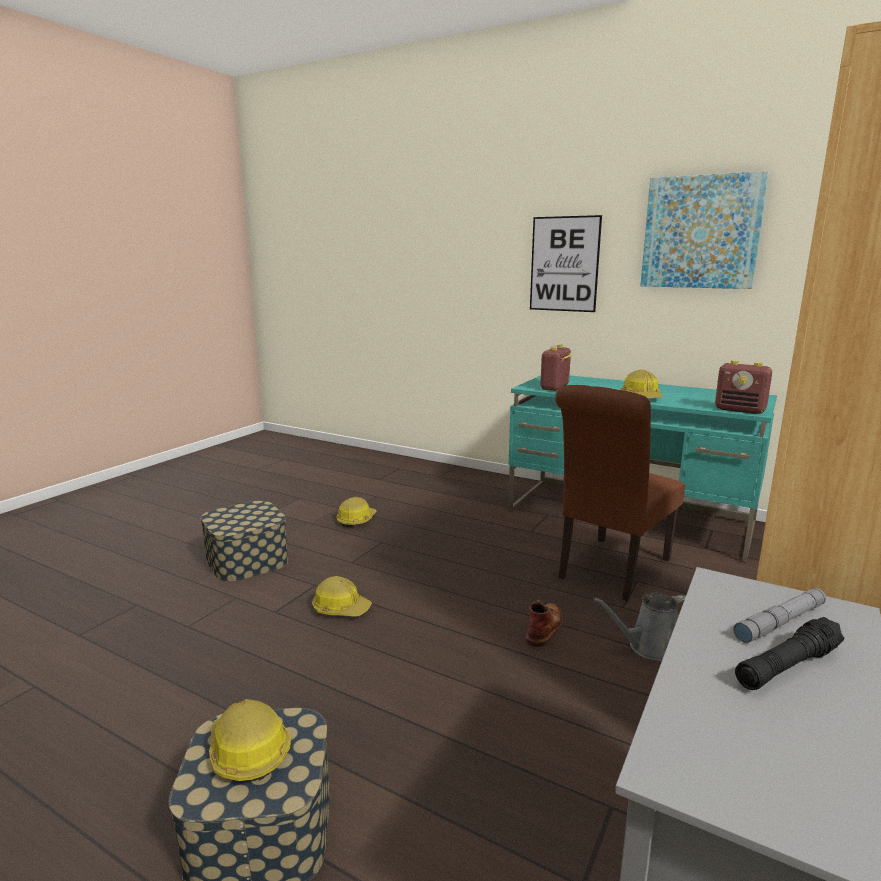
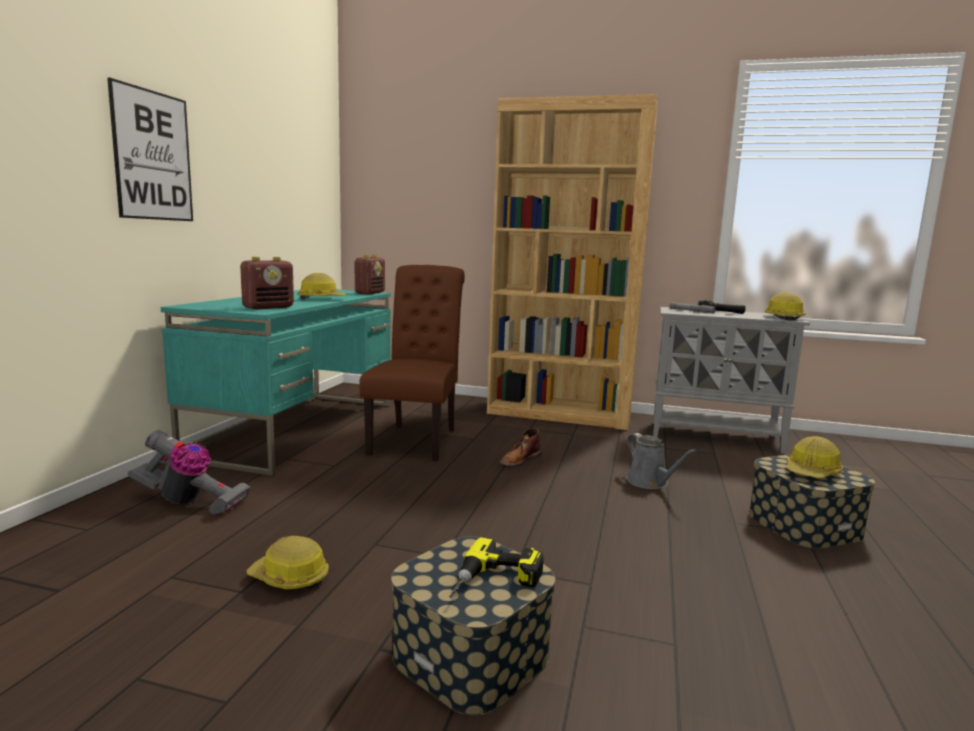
camera: 105 degrees left, 5 degrees down
(230, 520) = (495, 583): none -> power drill
(340, 608) = (553, 543): hard hat -> hard hat (782, 317)
(467, 493) = (190, 502): none -> vacuum cleaner
(545, 627) = (519, 459): brown boot -> brown boot turned 60 degrees counterclockwise
(554, 388) = (269, 307): radio -> radio turned 60 degrees counterclockwise
(610, 571) = (416, 439): brown chair -> brown chair turned 105 degrees counterclockwise
(649, 647) = (522, 434): grey watering can -> grey watering can (650, 482)
(701, 232) = (257, 143): picture -> none

